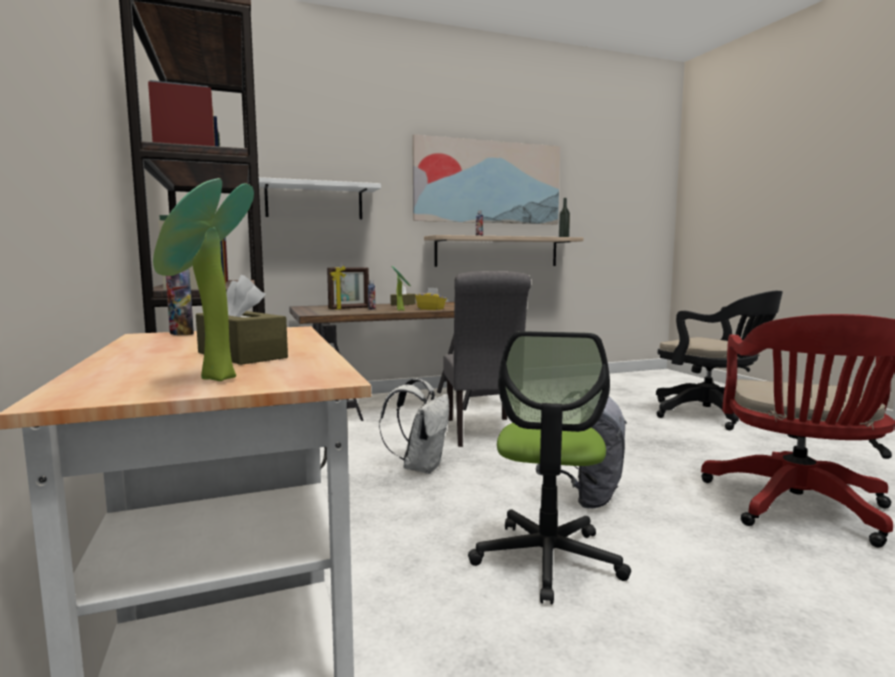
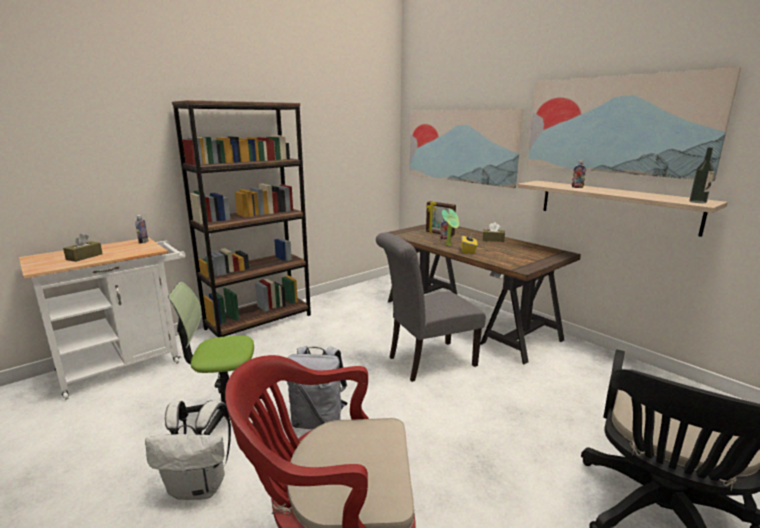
camera: 70 degrees right, 10 degrees up
(210, 380) = (41, 262): potted plant -> none
(314, 201) = (460, 146): white shelf -> picture
(421, 467) = (343, 352): white backpack -> white backpack (199, 487)

